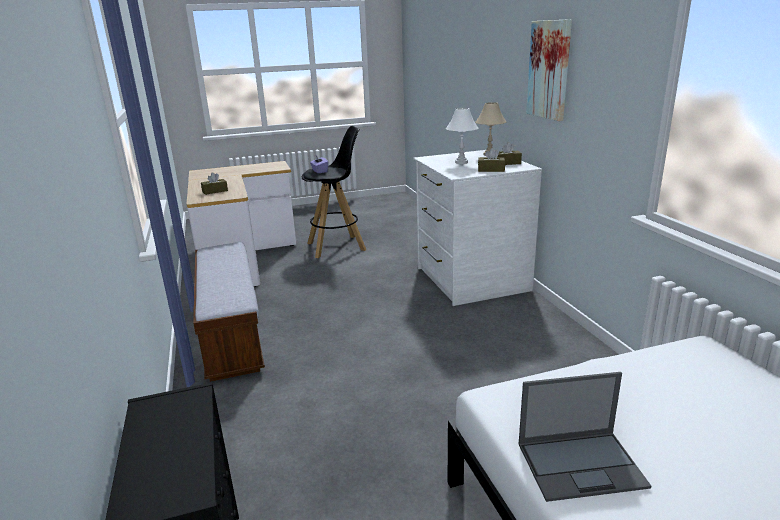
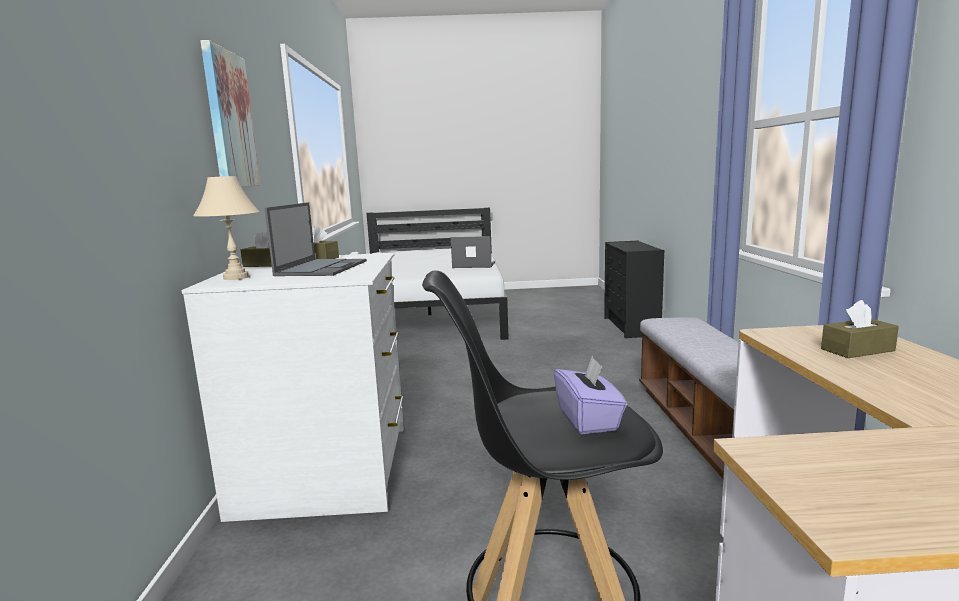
camera: 165 degrees left, 10 degrees down
(461, 162) = (322, 268): white table lamp -> laptop

